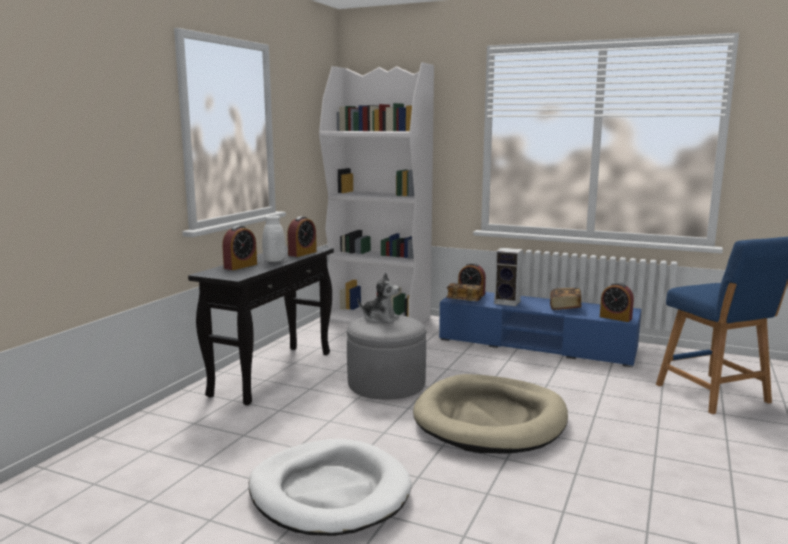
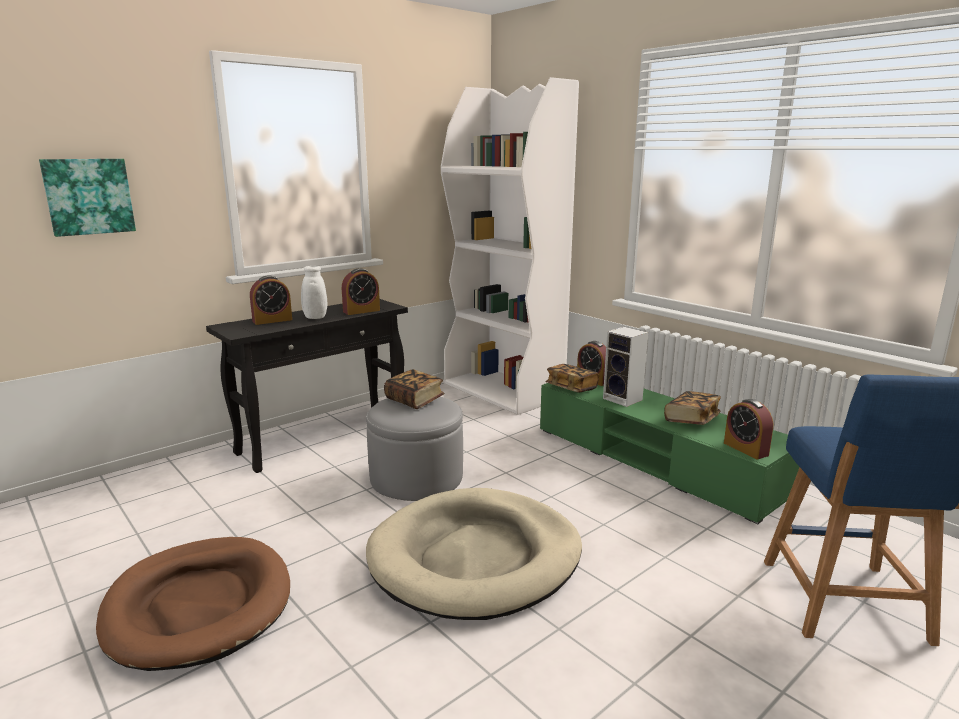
camera: 25 degrees right, 5 degrees up
(92, 157) = (88, 196): none -> picture
(329, 492) = (199, 605): white dog bed -> brown dog bed
(380, 318) = (414, 400): plush toy -> book
(536, 344) = (655, 460): blue tv stand -> green tv stand

